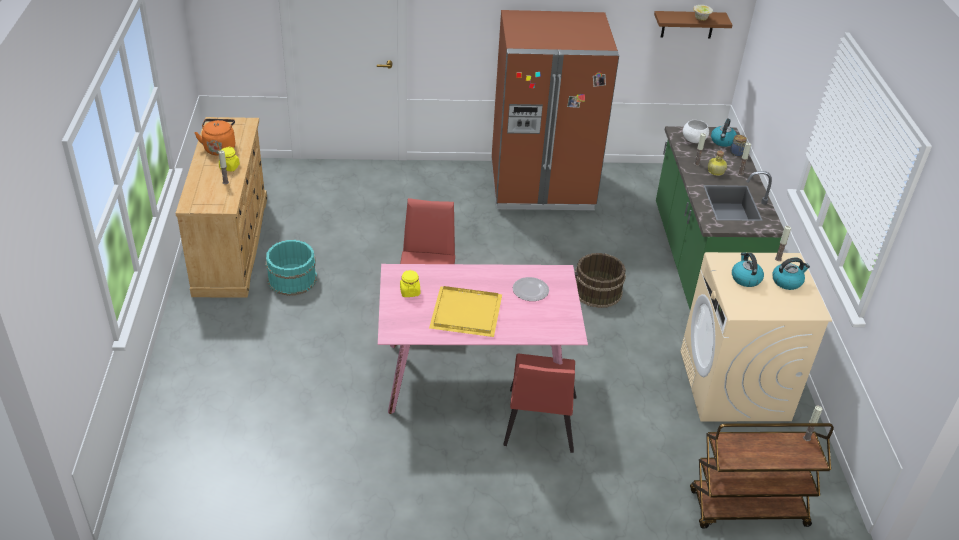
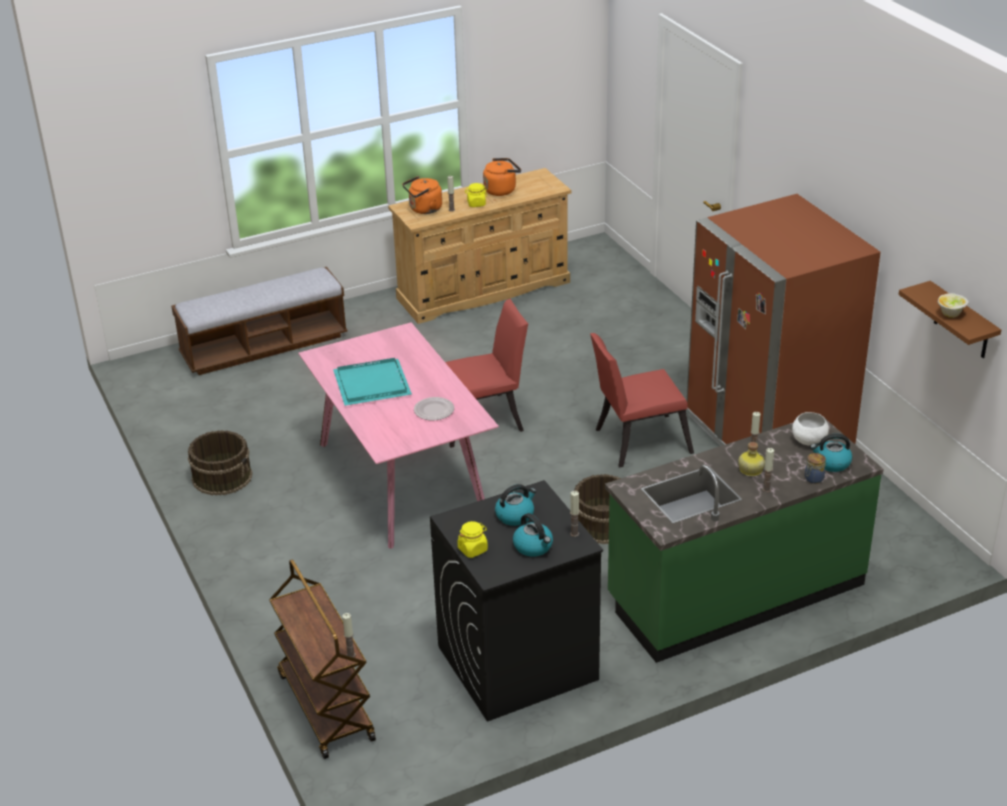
camera: 70 degrees right, 5 degrees down
(189, 407) = (264, 346): none -> bench
(207, 196) = (424, 209): none -> orange kettle
(291, 279) = (461, 336): turquoise bucket -> none
(392, 496) = (222, 476): none -> brown bucket
(410, 291) = (381, 347): yellow jar -> yellow jar (473, 549)
(467, 312) = (373, 384): yellow tray -> turquoise tray
(538, 425) = (360, 535): red chair -> red chair (637, 441)
(734, 386) = (516, 663): beige washing machine -> black washing machine

